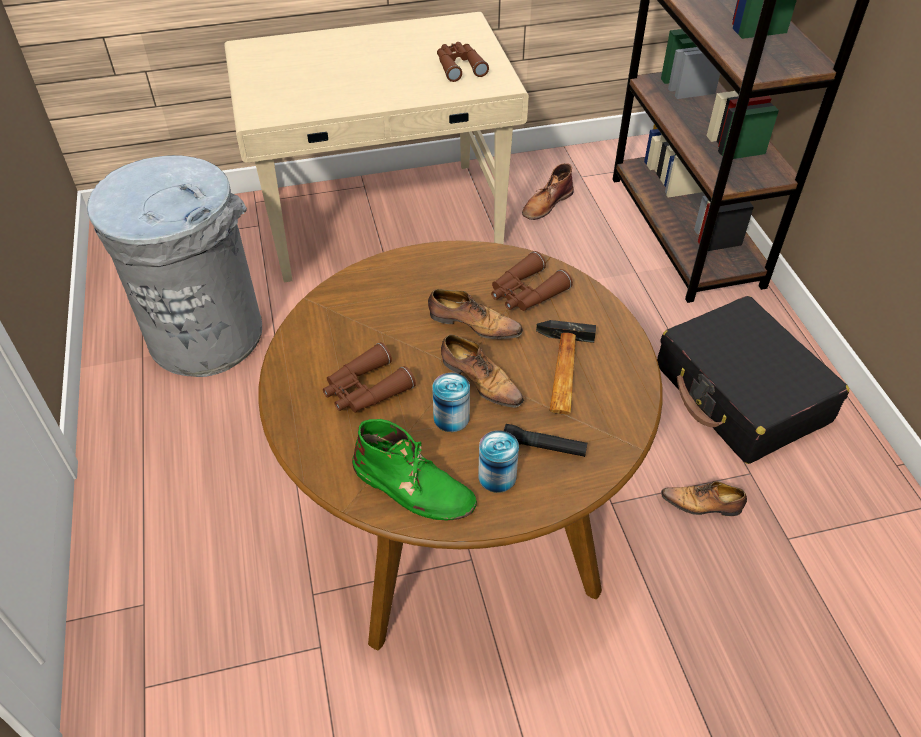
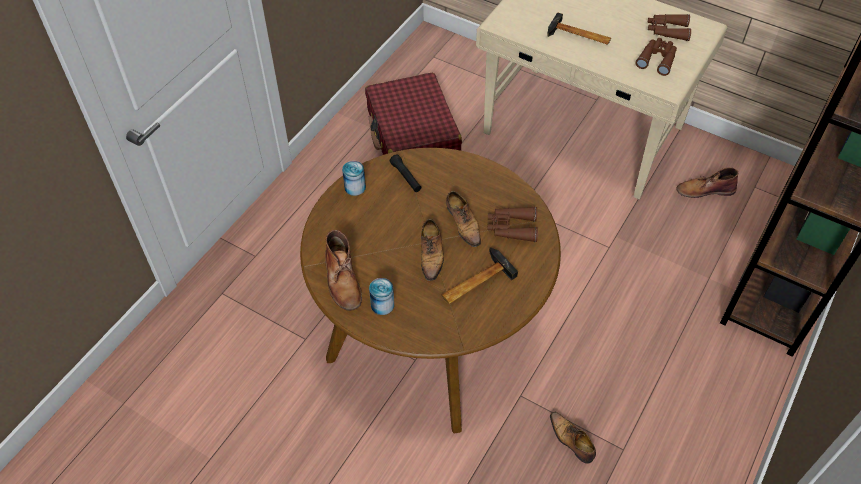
camera: 45 degrees right, 5 degrees up
(205, 334) = (412, 135): grey trash can -> red suitcase
(359, 85) = (579, 36): none -> hammer
(365, 390) = (375, 218): brown binoculars -> brown binoculars (667, 31)
(413, 487) = (342, 280): green boot -> brown boot
(451, 417) = (396, 262): can -> can (355, 187)
(544, 447) = (419, 310): black flashlight -> black flashlight (406, 177)
(741, 394) = (679, 404): black suitcase -> none

